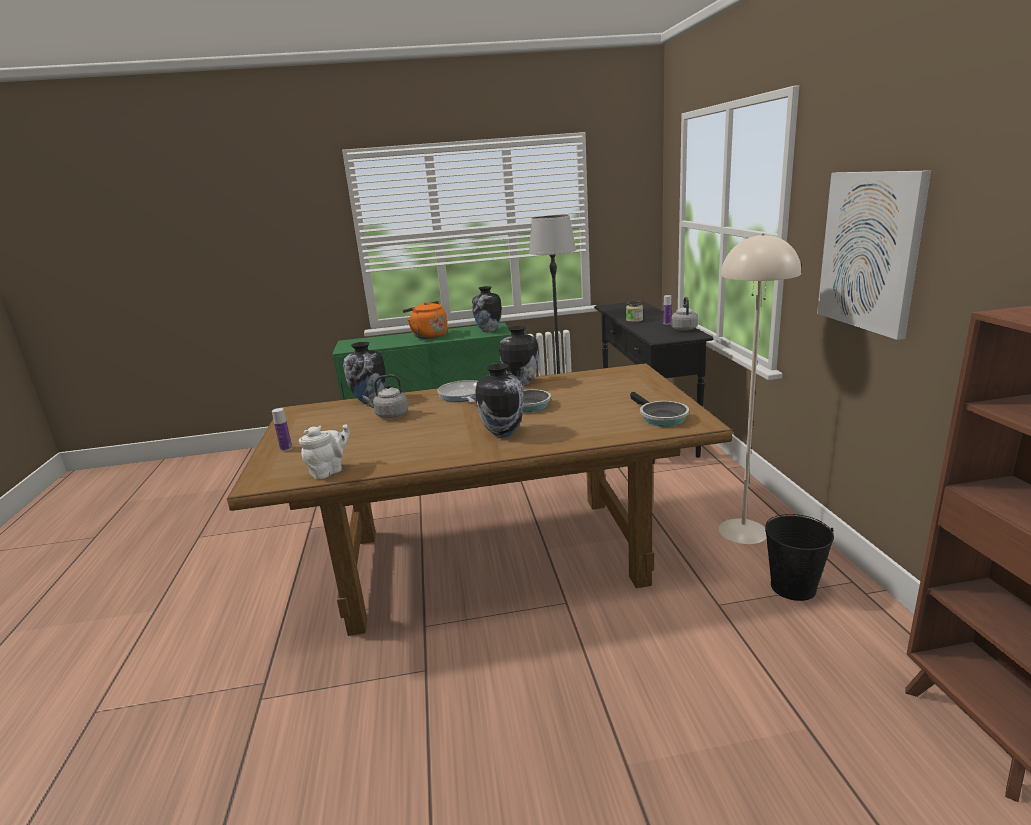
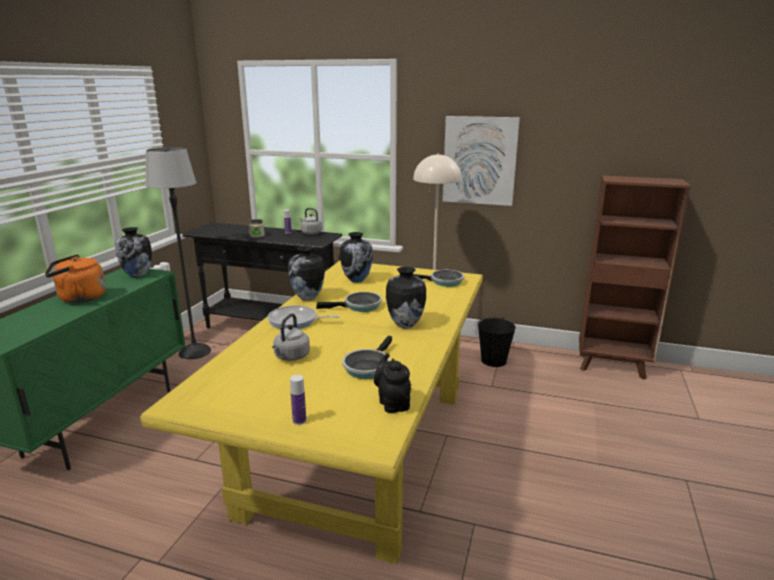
camera: 65 degrees left, 0 degrees up
(329, 471) = (393, 403): white teapot -> black teapot
(370, 400) = (228, 360): vase -> vase (357, 280)
(392, 444) = (367, 367): none -> frying pan
(491, 558) = (360, 450): brown dining table -> yellow dining table

